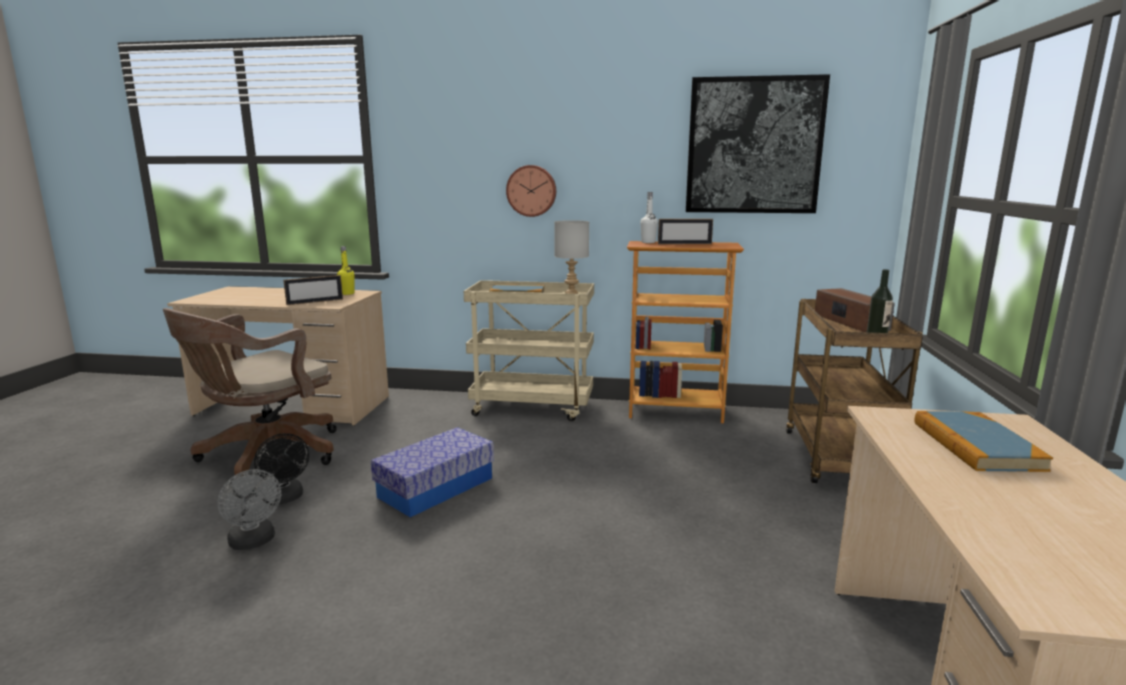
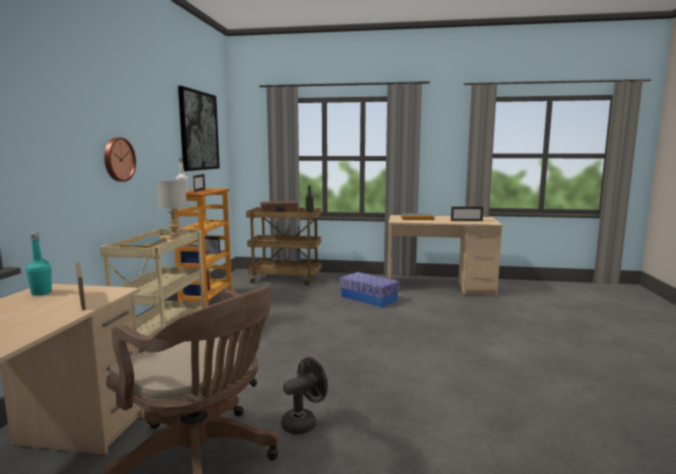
camera: 90 degrees left, 5 degrees down
(254, 542) = (371, 420): grey fan -> none
(347, 293) = (41, 293): yellow bottle -> turquoise bottle
(436, 487) = (295, 363): storage box -> storage box (368, 298)
(1034, 537) = (466, 221): none -> picture frame

